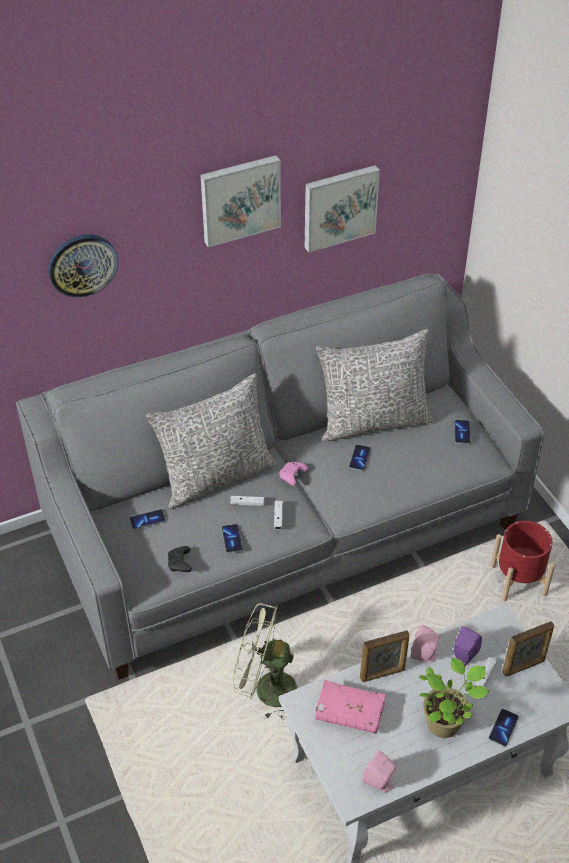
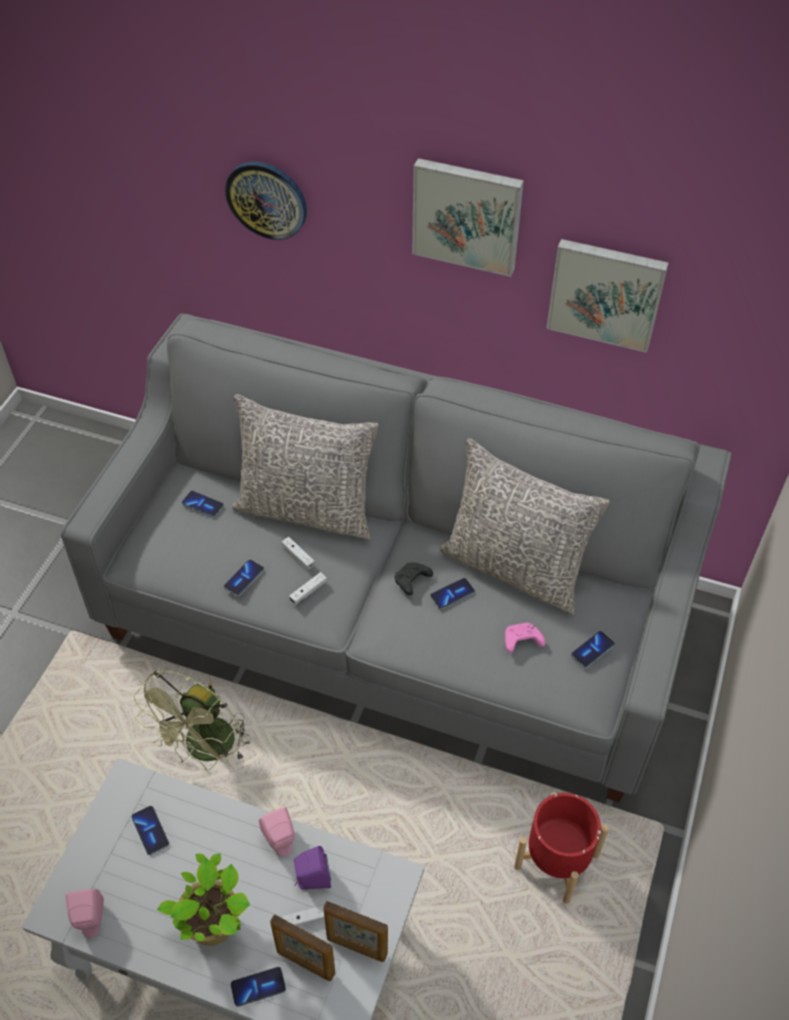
camera: 45 degrees right, 5 degrees up
(180, 563) = (177, 565): black game controller -> black game controller (411, 581)
(266, 689) = (205, 750): green fan -> green fan turned 120 degrees counterclockwise
(292, 476) = (372, 563): pink game controller -> pink game controller (521, 641)
(349, 712) = (150, 831): pink book -> phone
(382, 674) = (223, 823): picture frame -> picture frame (305, 963)

